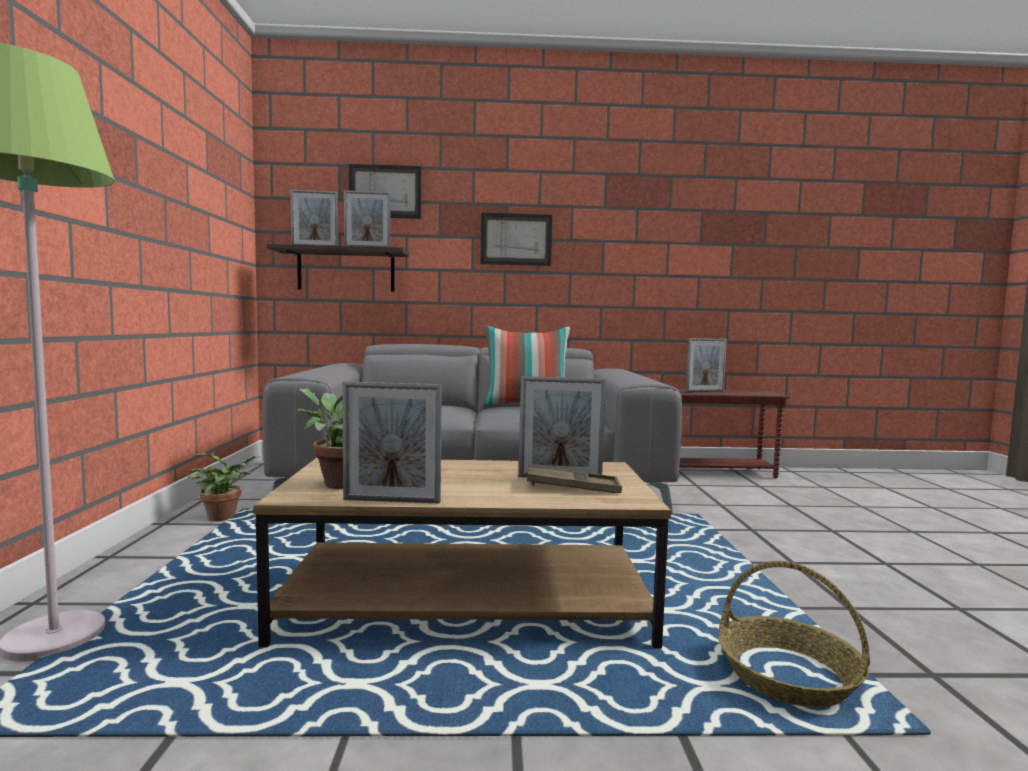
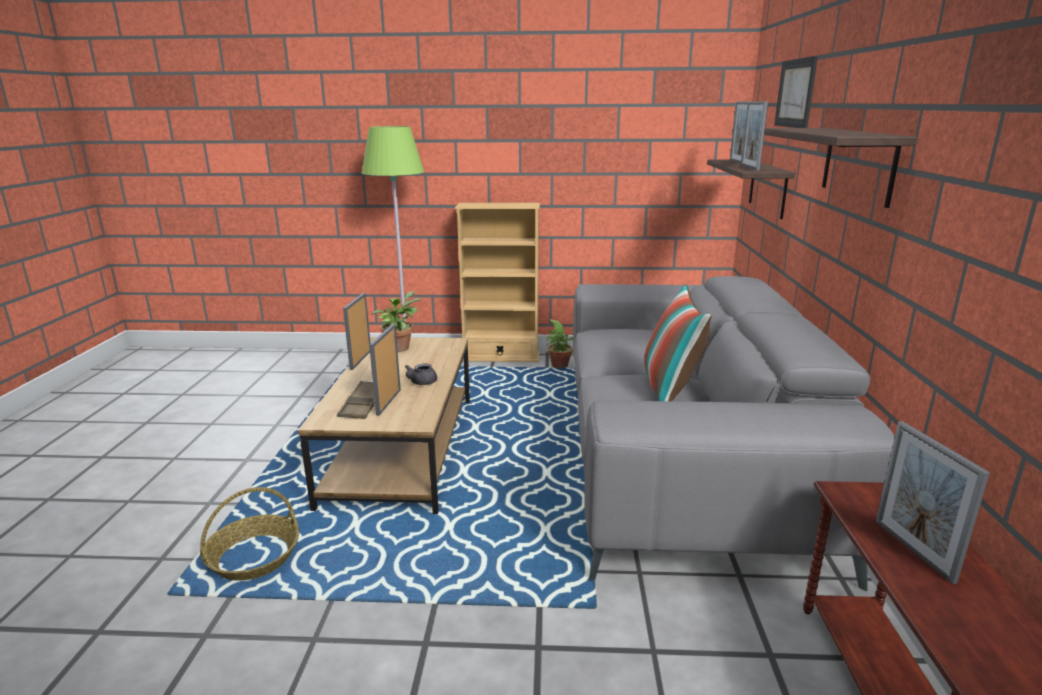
camera: 95 degrees right, 15 degrees up
(134, 551) = (501, 357): none -> beige bookcase
(494, 469) = (420, 383): none -> grey teapot
(516, 239) = (858, 164): picture -> shelf

